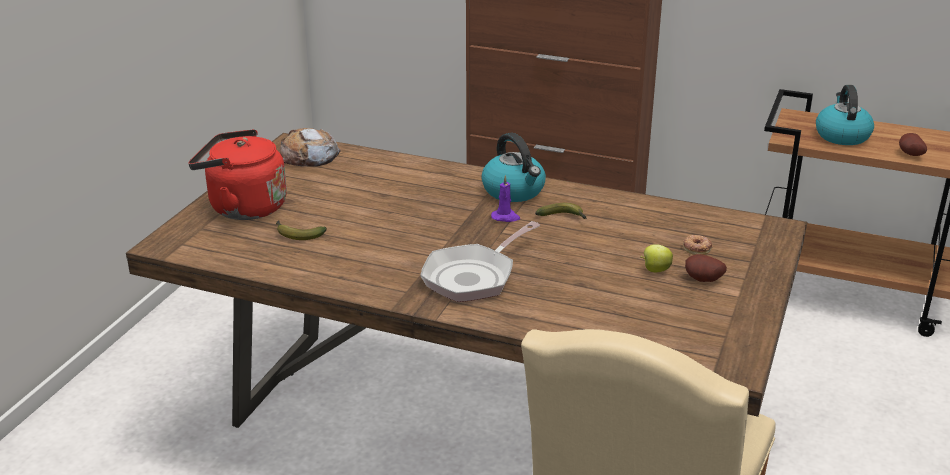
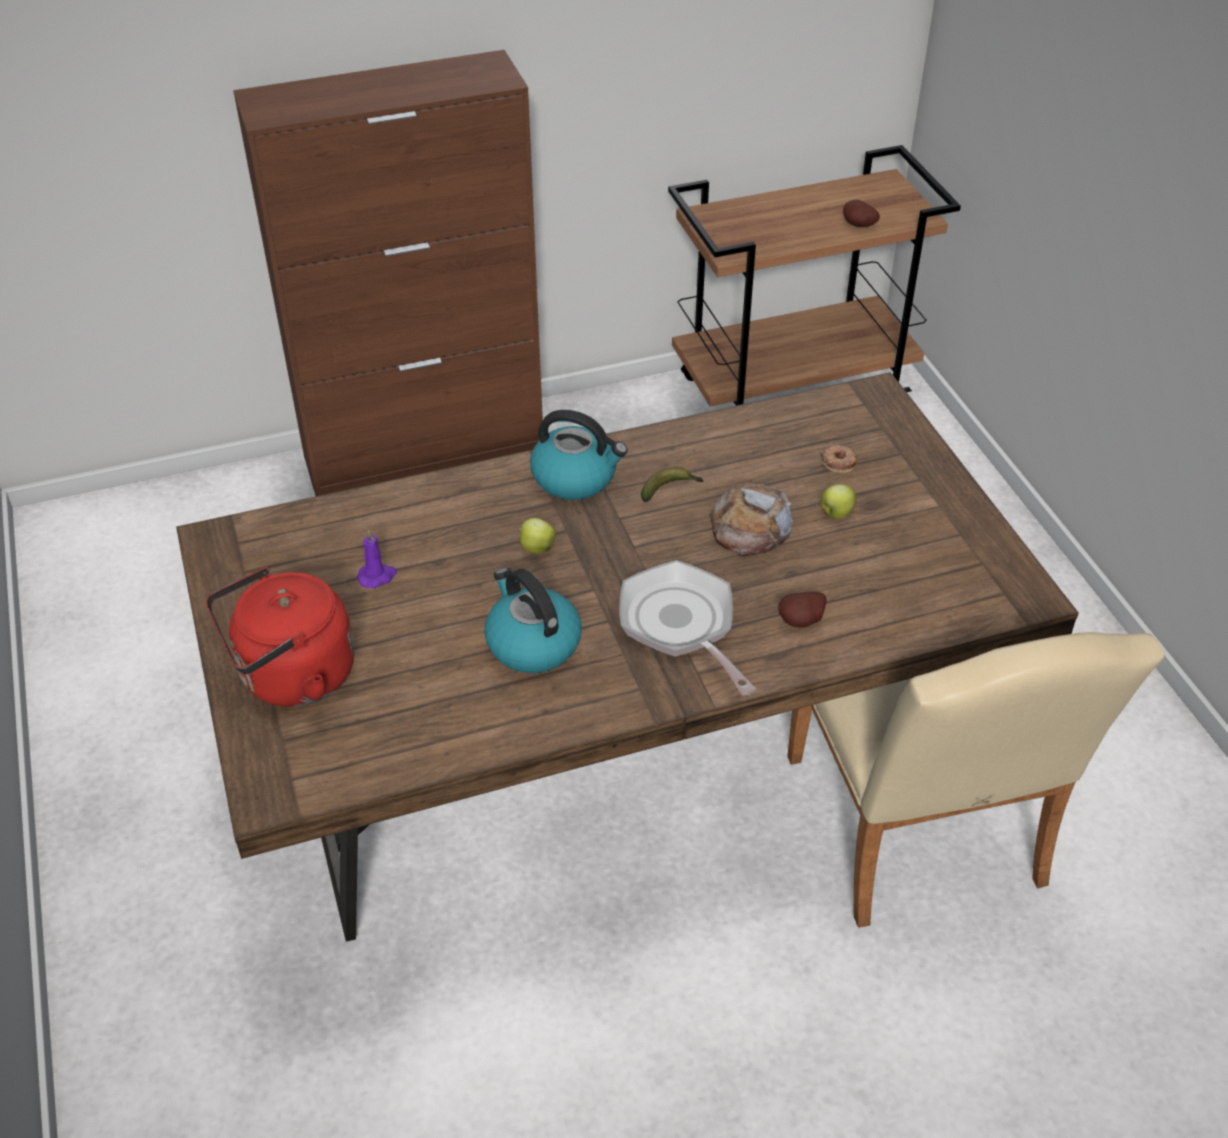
camera: 40 degrees left, 15 degrees up
(297, 234) = (415, 680): banana -> none
(309, 156) = (266, 548): bread -> bread (750, 527)
(444, 210) = (536, 548): none -> apple
(473, 276) = (681, 625): frying pan -> frying pan turned 150 degrees clockwise
(506, 217) = (613, 522): purple candle -> purple candle (377, 576)
(703, 281) = (890, 503): potato -> potato (802, 622)
(841, 135) = (774, 226): kettle -> kettle (532, 643)

